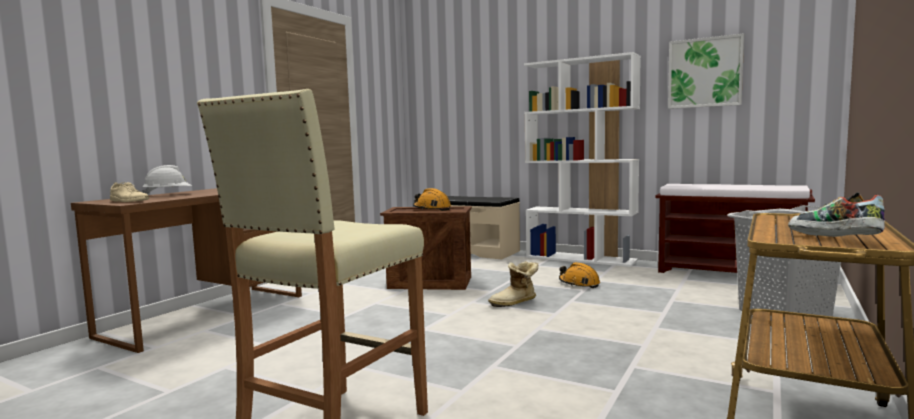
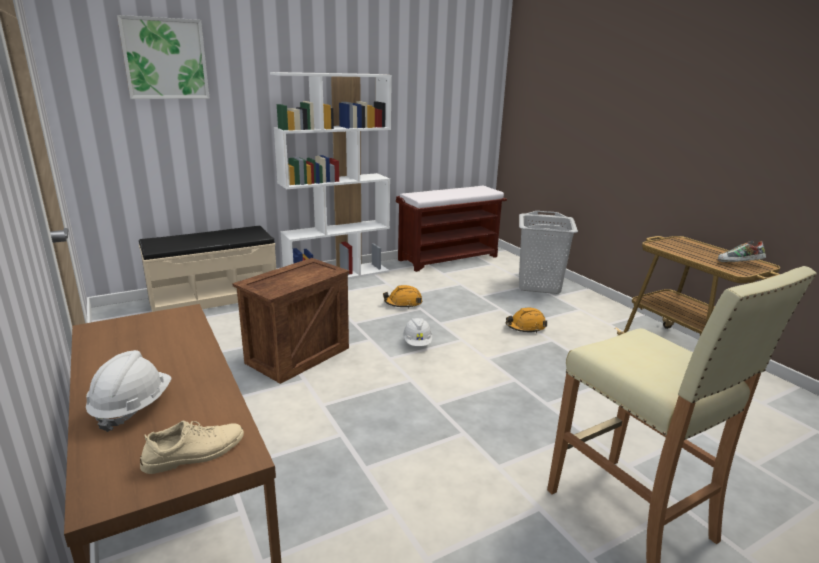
camera: 60 degrees left, 15 degrees up
(431, 209) = (297, 274): orange hard hat -> orange hard hat (525, 327)
(515, 303) = (417, 343): boot -> white hard hat
(704, 72) = (423, 95): picture -> picture (165, 59)

